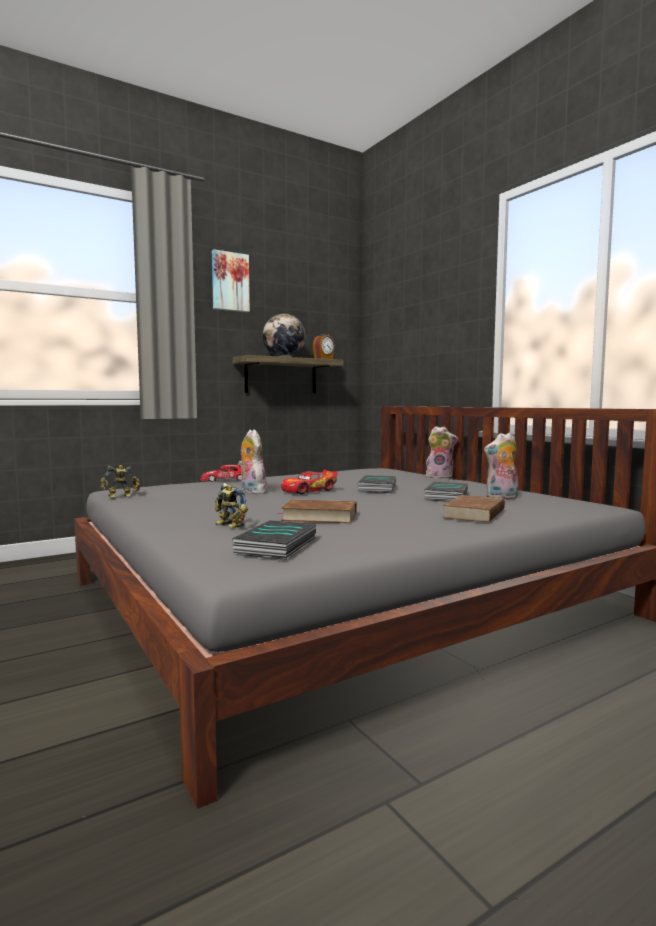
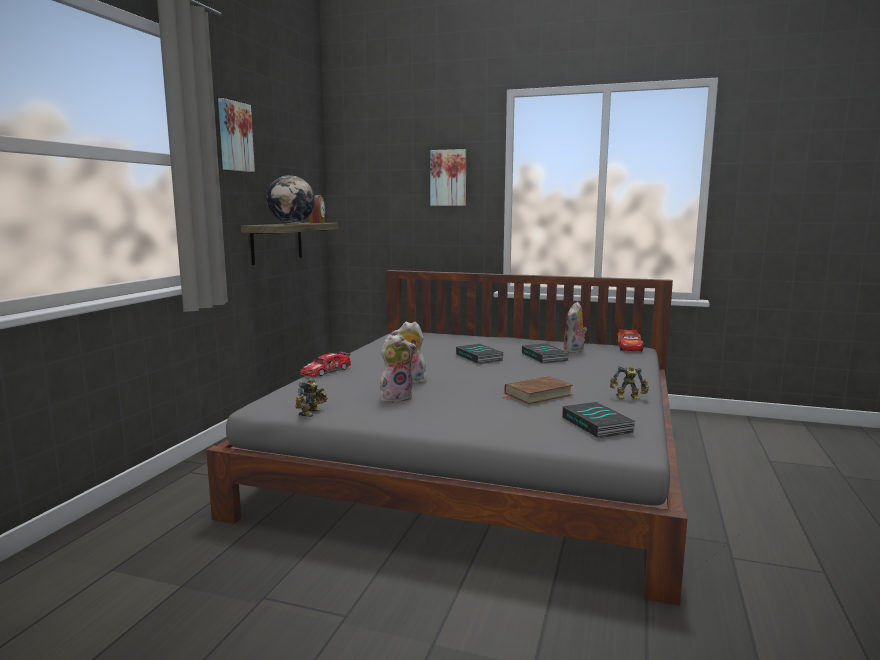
camera: 40 degrees left, 5 degrees up
(228, 526) = (511, 418): toy robot -> toy robot (628, 398)
(309, 490) = (446, 370): toy car -> toy car (629, 347)
(440, 477) = (477, 336): plush toy -> plush toy (396, 398)
(447, 306) = (448, 178): none -> picture
(475, 514) = (605, 370): brown book -> none

